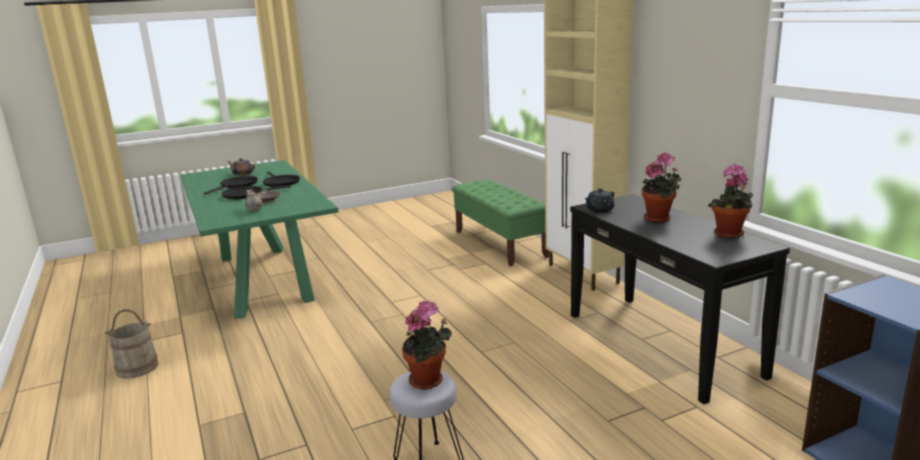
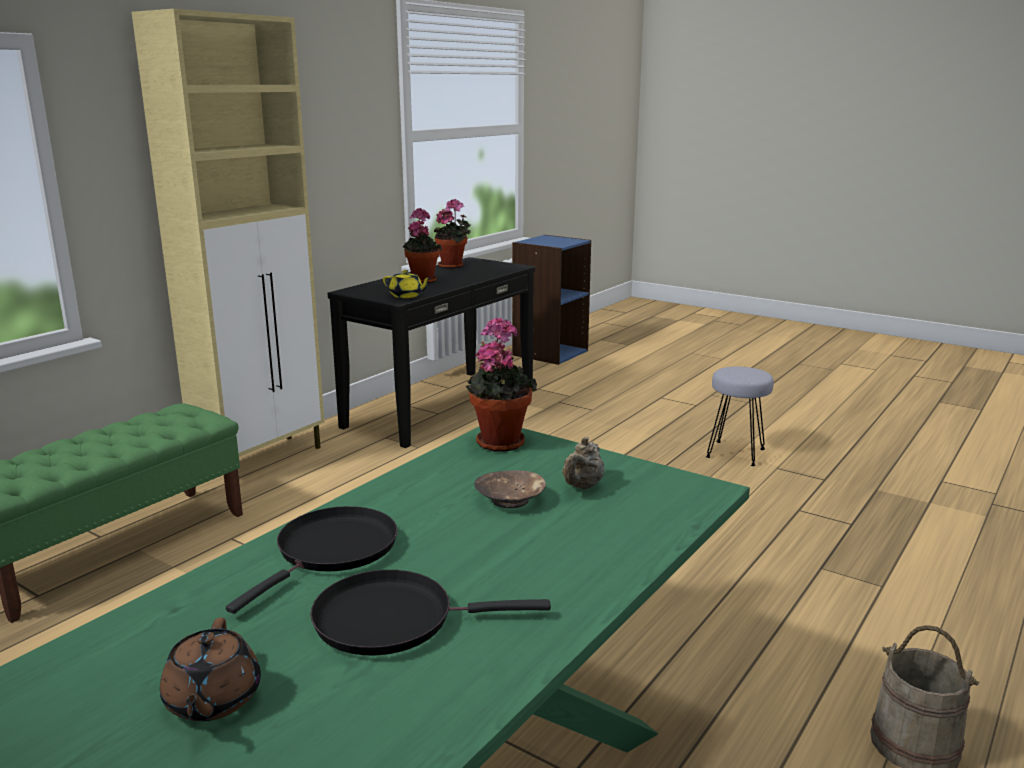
camera: 120 degrees left, 0 degrees up
(245, 195) = (482, 552): black frying pan -> none
(429, 381) = (737, 371): potted plant -> potted plant (499, 441)
(599, 210) = (407, 296): black teapot -> yellow teapot

